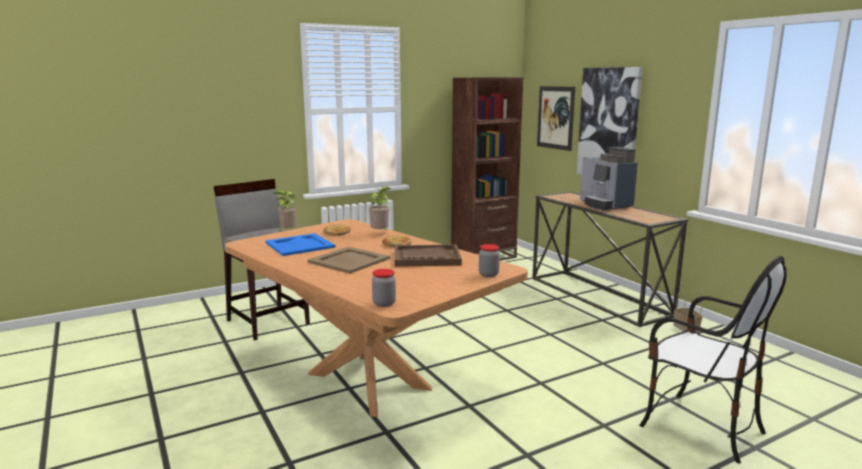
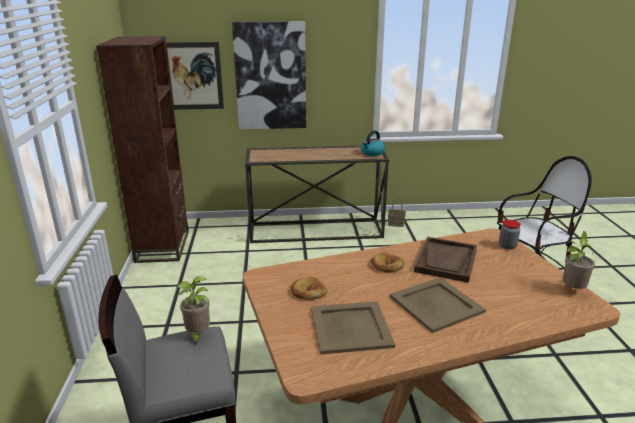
camera: 65 degrees left, 10 degrees up
(300, 245) = (350, 327): blue tray -> beige tray
(380, 233) = (335, 265): potted plant -> potted plant (571, 290)
(384, 303) = (584, 310): jar -> none
(604, 205) = (312, 152): coffee machine -> none
(653, 219) = (372, 153): none -> kettle

